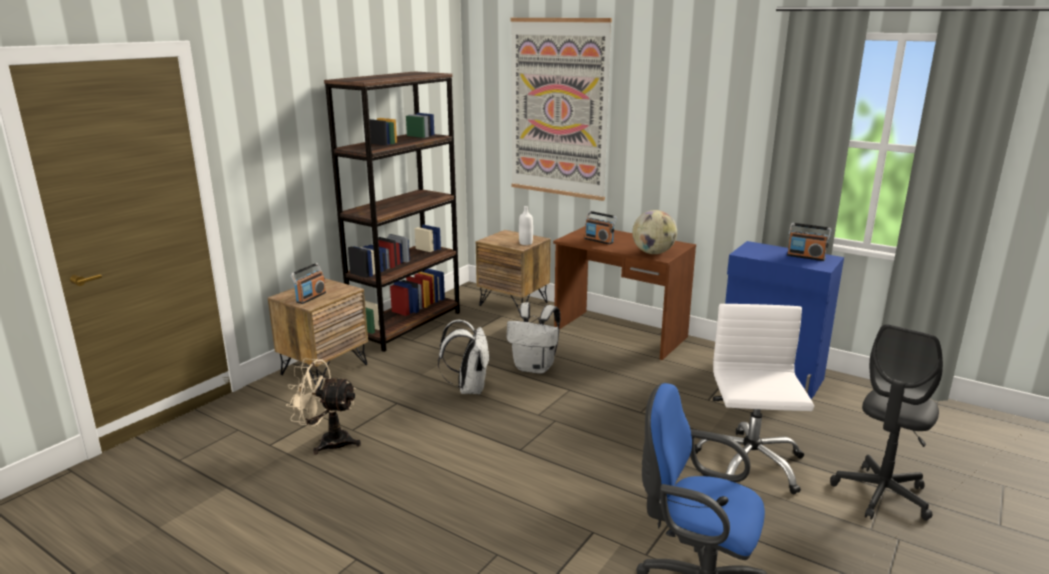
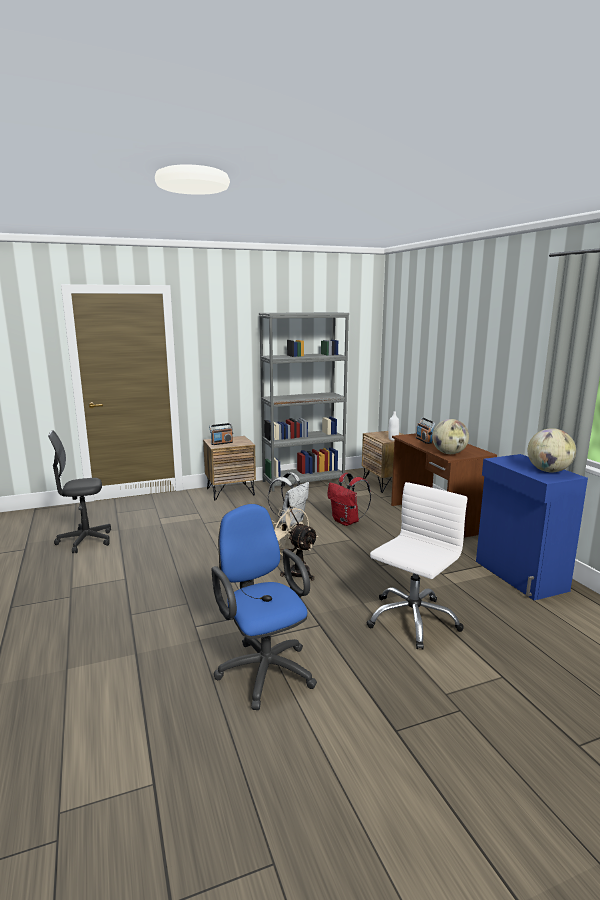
camera: 35 degrees right, 5 degrees down
(327, 442) = (185, 525): beige fan -> beige fan (294, 571)
(407, 325) = (303, 481): brown bookcase -> grey bookcase
(535, 368) = (347, 522): white backpack -> red backpack
(558, 109) = (426, 341): picture -> none
(806, 257) = (548, 471): radio -> globe
(881, 495) = (492, 679): grey office chair -> grey office chair (85, 541)

